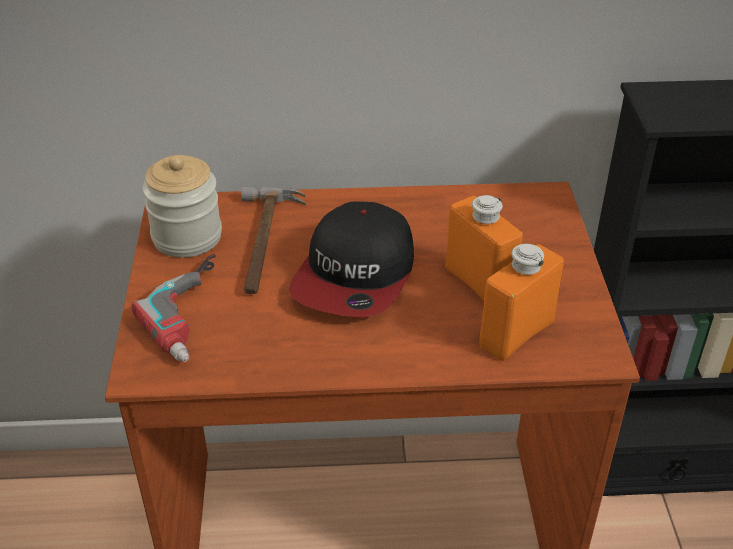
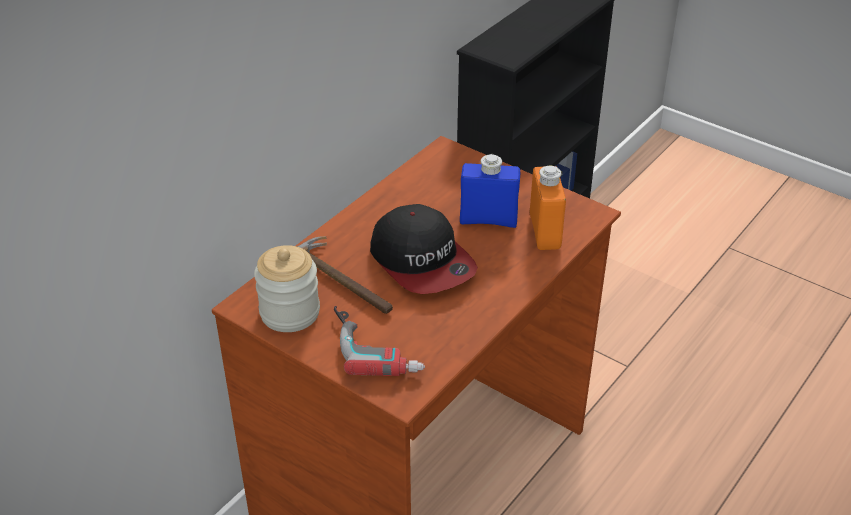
camera: 50 degrees left, 0 degrees up
(479, 283) = (488, 220): orange bottle -> blue bottle

